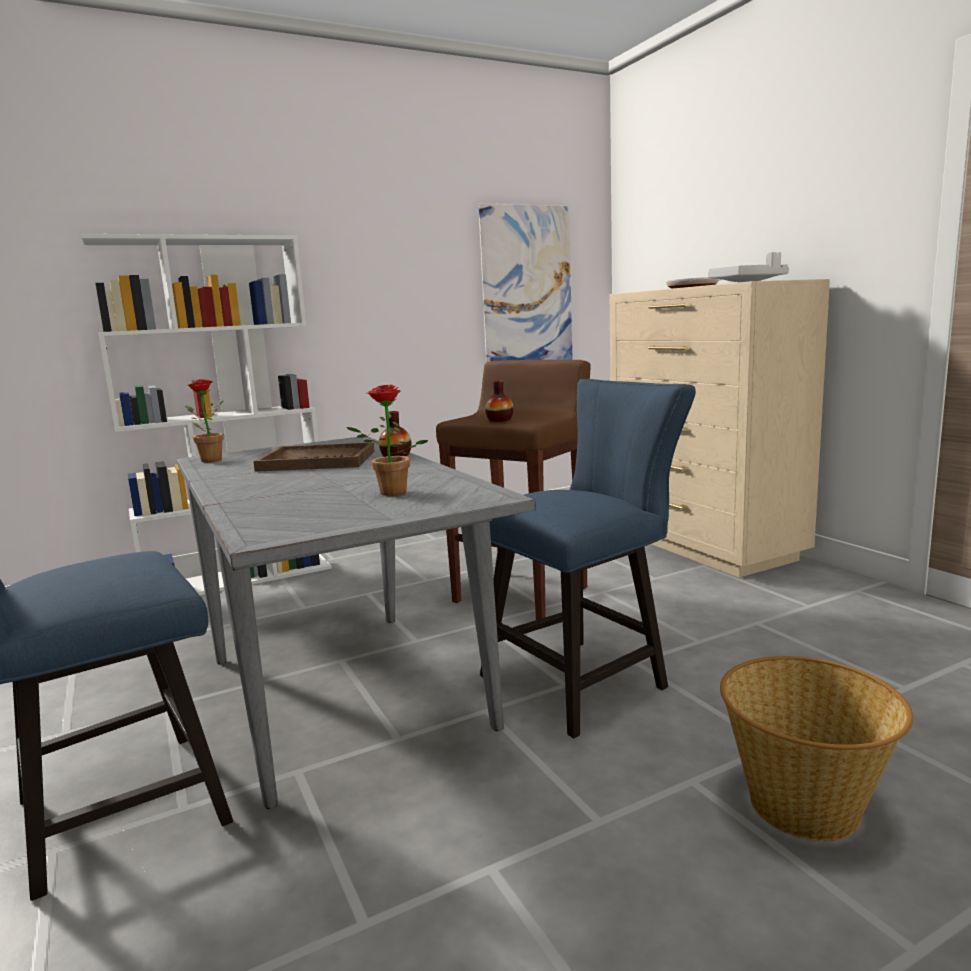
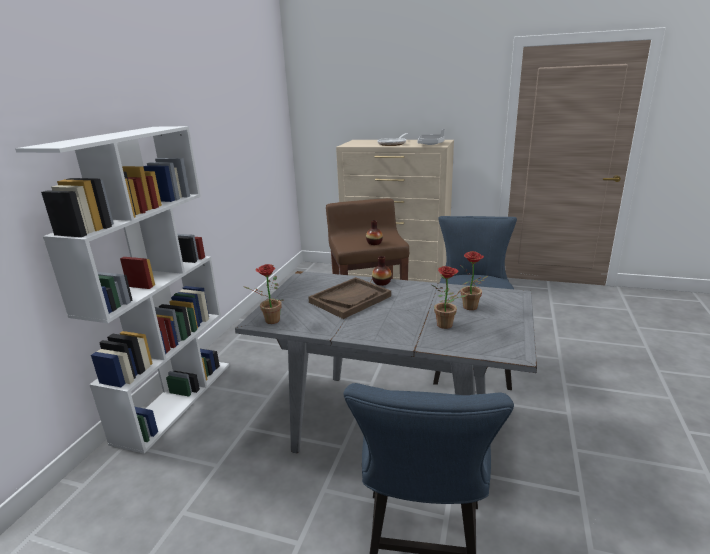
camera: 45 degrees left, 10 degrees up
(306, 499) = (448, 325): none -> potted plant
(527, 285) = (262, 138): picture -> none
(805, 804) = (596, 373): basket -> none

